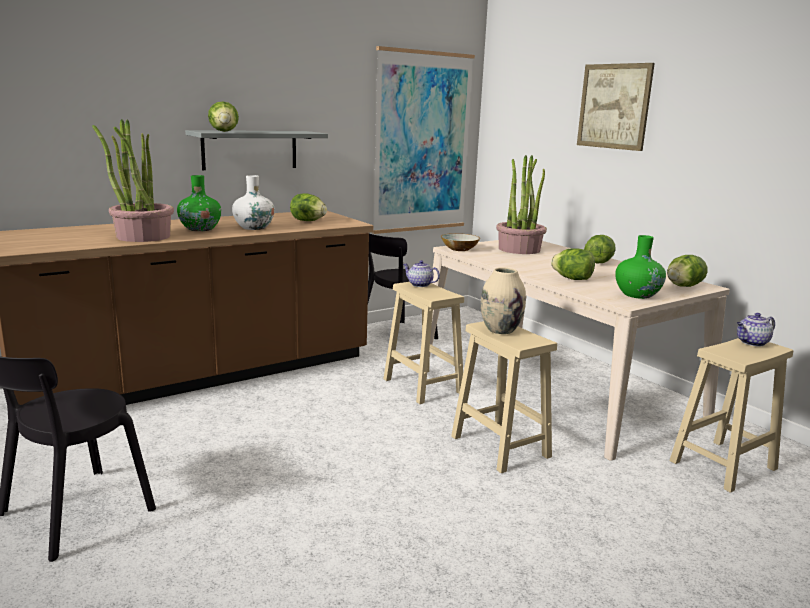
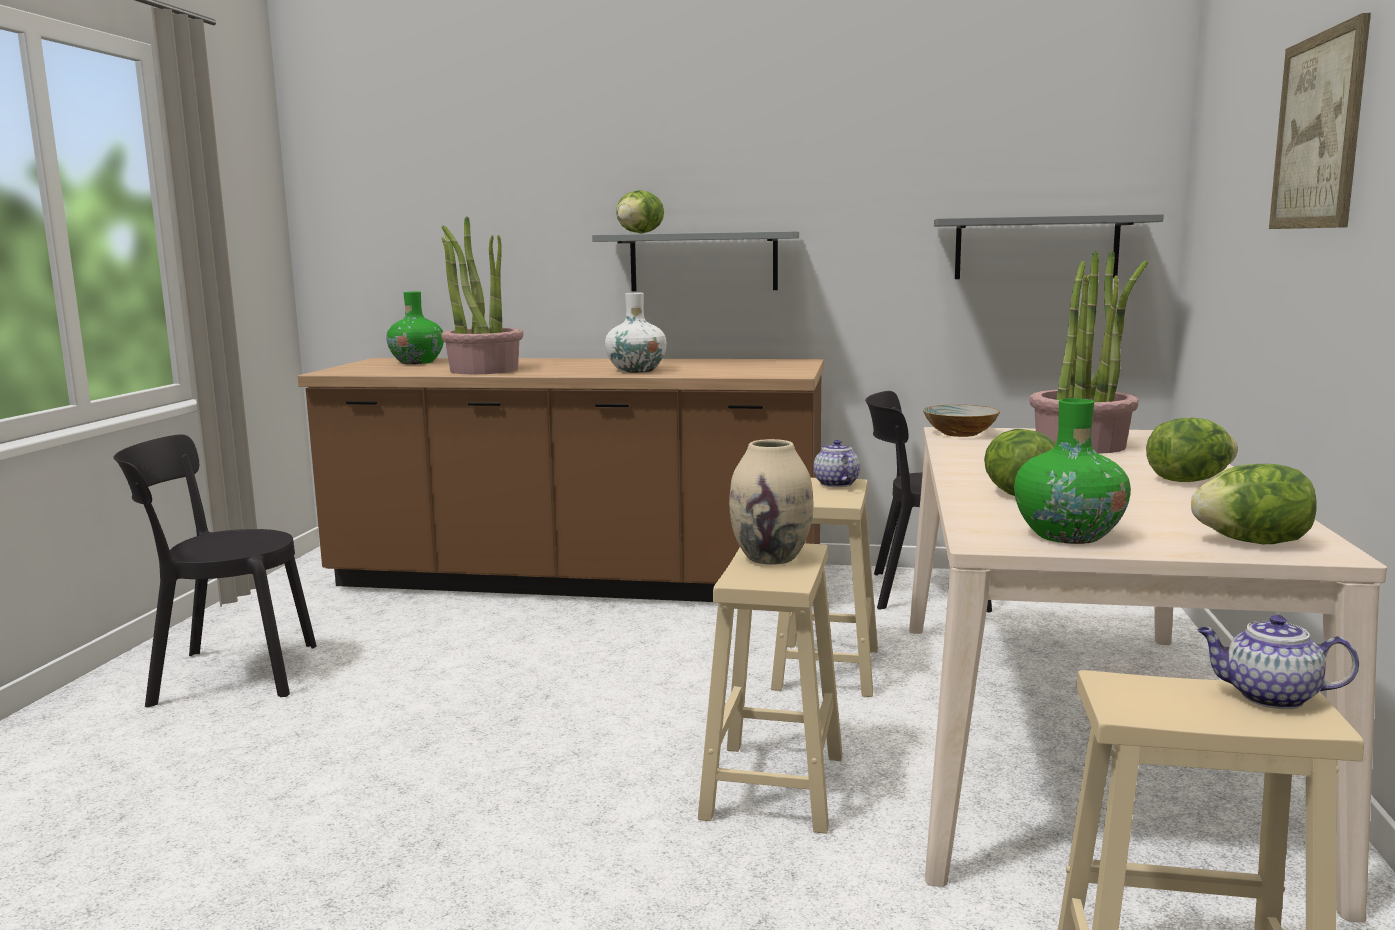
camera: 45 degrees right, 5 degrees down
(200, 229) = (571, 367): green vase -> green vase (417, 362)
(308, 221) = (736, 368): lettuce -> none
(422, 143) = (1036, 248): picture -> grey shelf

